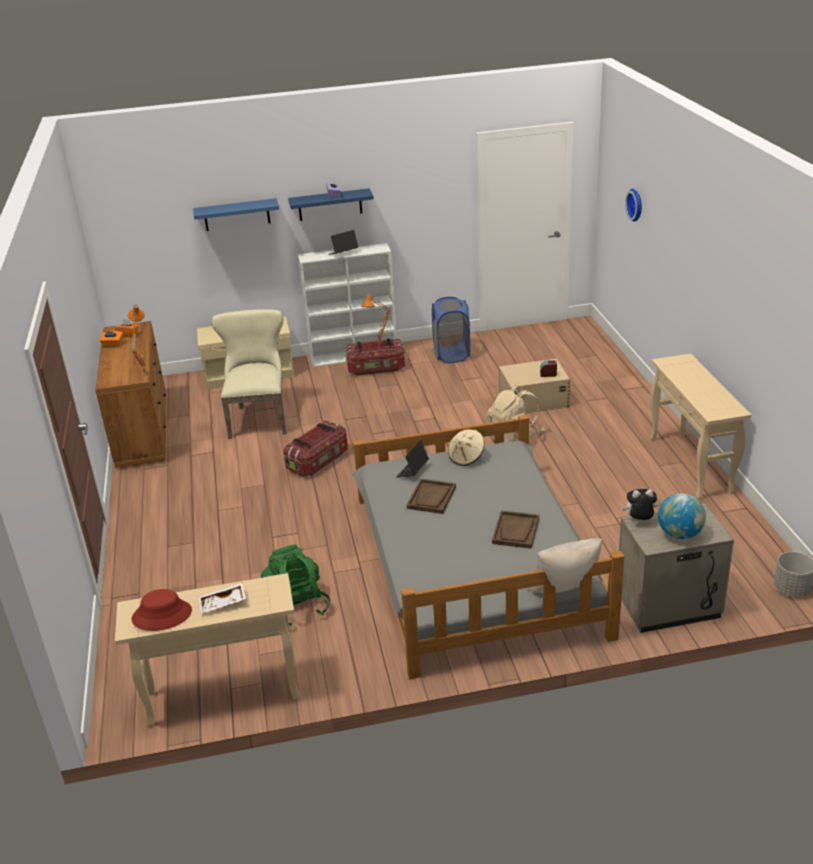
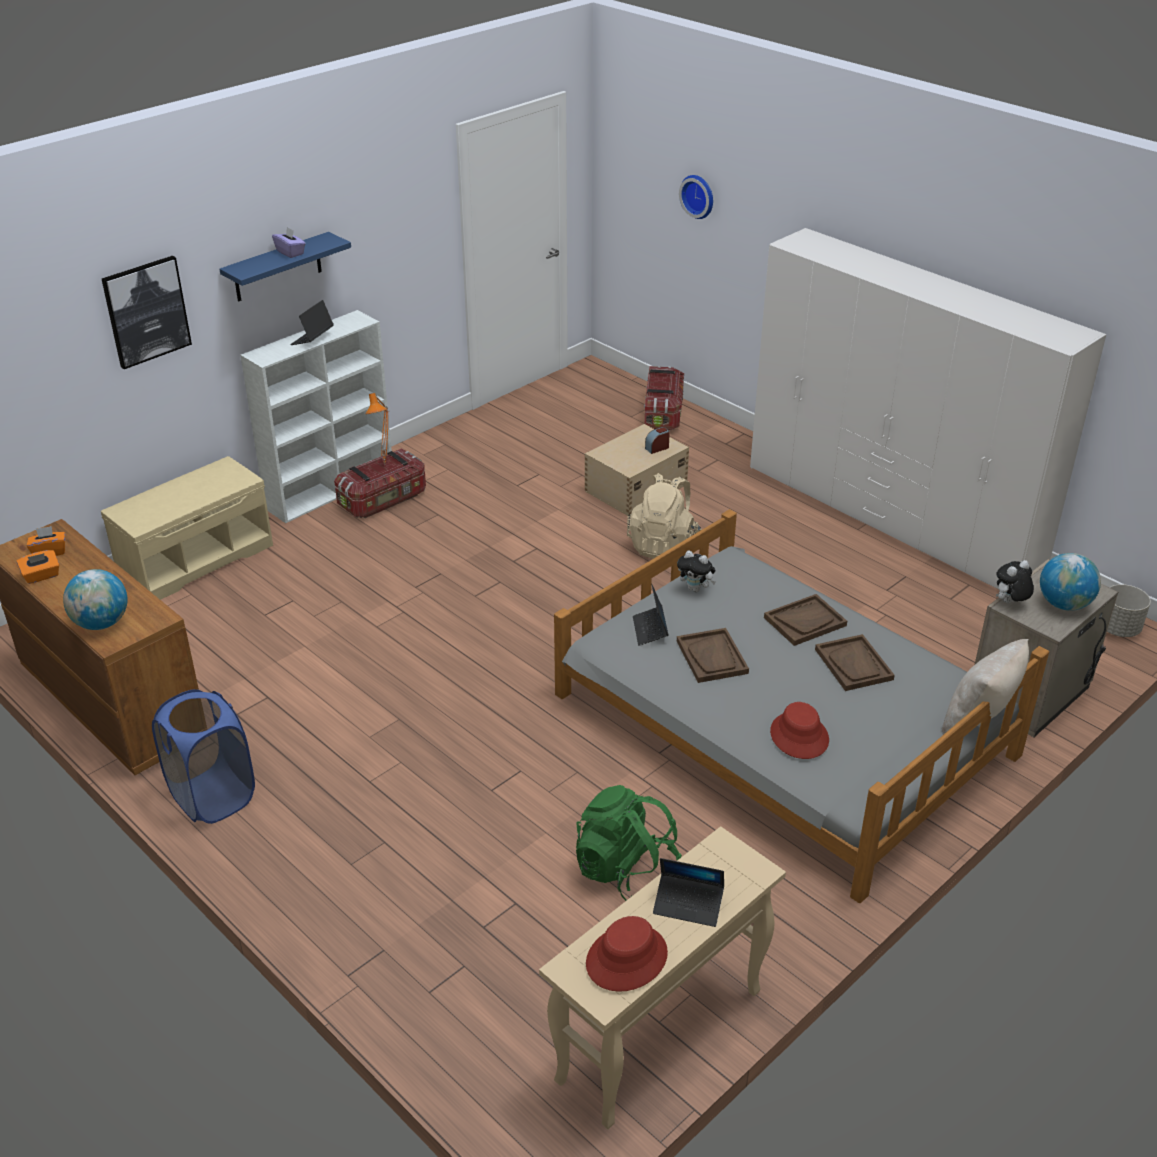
camera: 35 degrees left, 5 degrees up
(112, 373) = (101, 623): none -> globe
(143, 373) = (157, 608): orange table lamp -> none
(223, 604) = (688, 905): white tray -> laptop
(236, 215) = (146, 311): blue shelf -> picture
(259, 418) = (285, 623): beige chair -> none
(319, 461) = (442, 659): storage box -> storage box (662, 414)
(432, 558) = (799, 736): none -> red hat
(451, 355) = (467, 453): blue laundry basket -> blue laundry basket (212, 796)
(466, 457) = (695, 589): beige hat -> plush toy
(514, 496) = (805, 621): none -> brown tray
(691, 465) = (889, 518): beige console table -> white wardrobe

